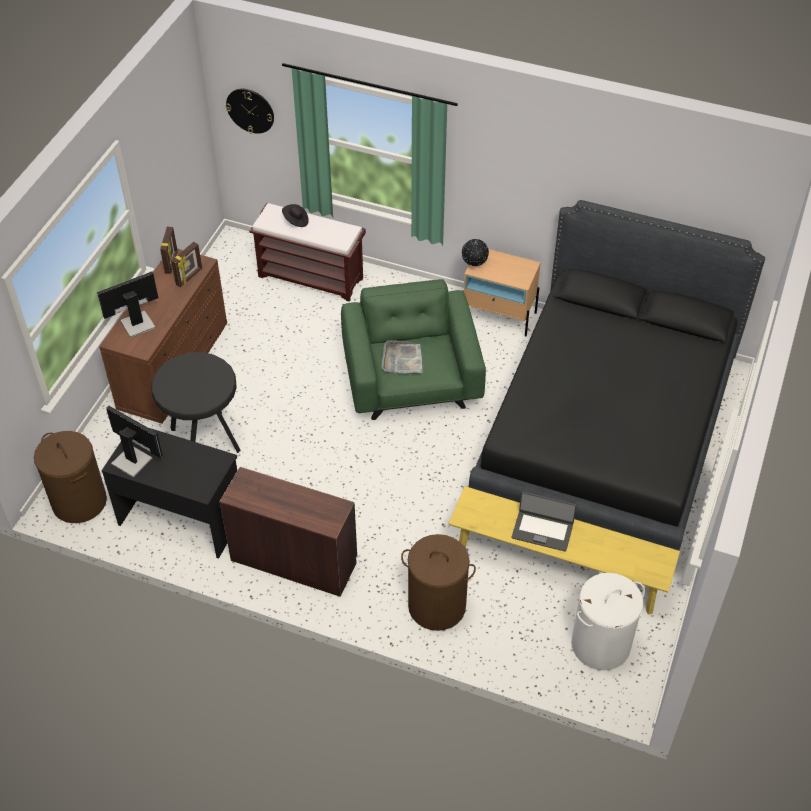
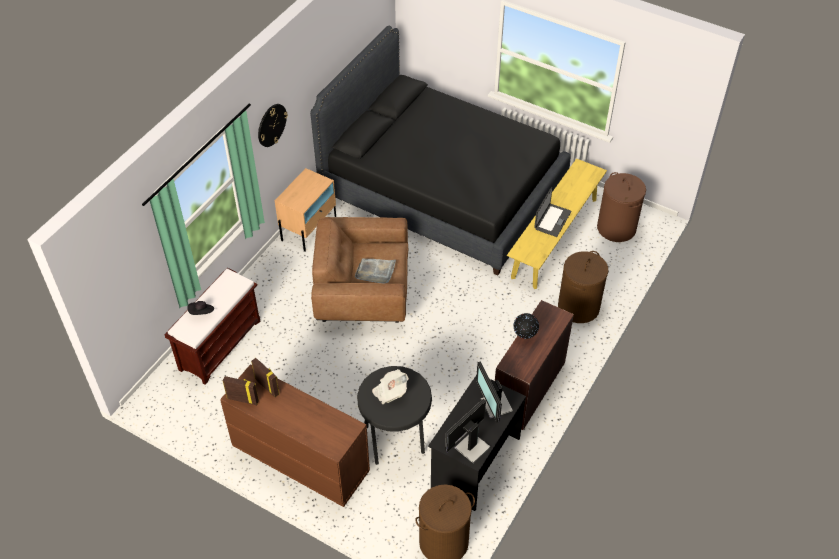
camera: 80 degrees left, 0 degrees up
(136, 323) = (316, 431): monitor -> monitor (495, 405)
(197, 378) = (390, 392): none -> newspaper
(250, 110) = (118, 279): wall clock -> wall clock (271, 125)
(411, 380) = (362, 292): green armchair -> brown armchair
(474, 265) = (296, 206): globe -> globe (525, 336)
(600, 645) = (616, 228): white laundry basket -> brown laundry basket

